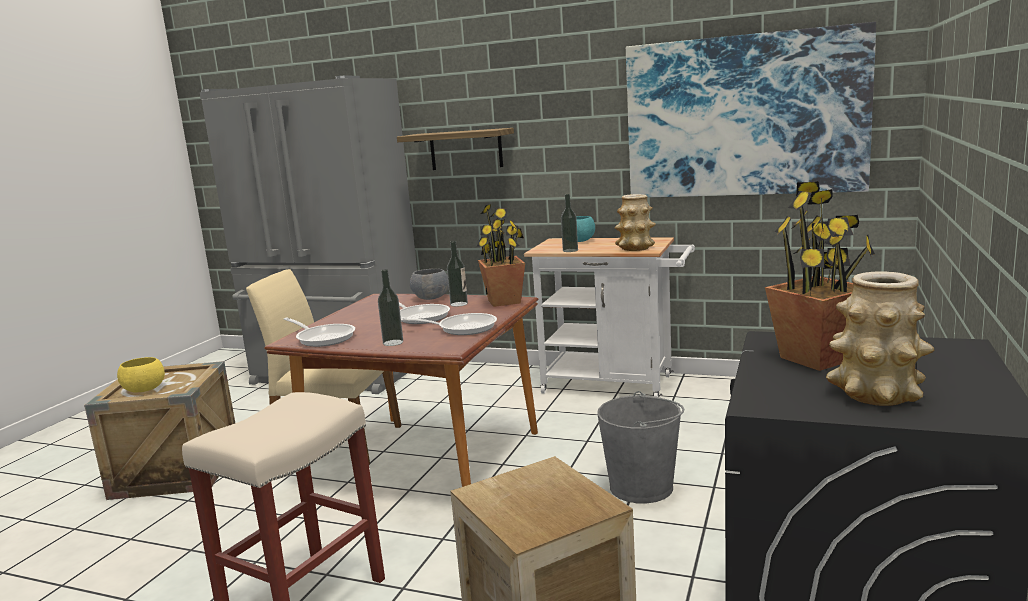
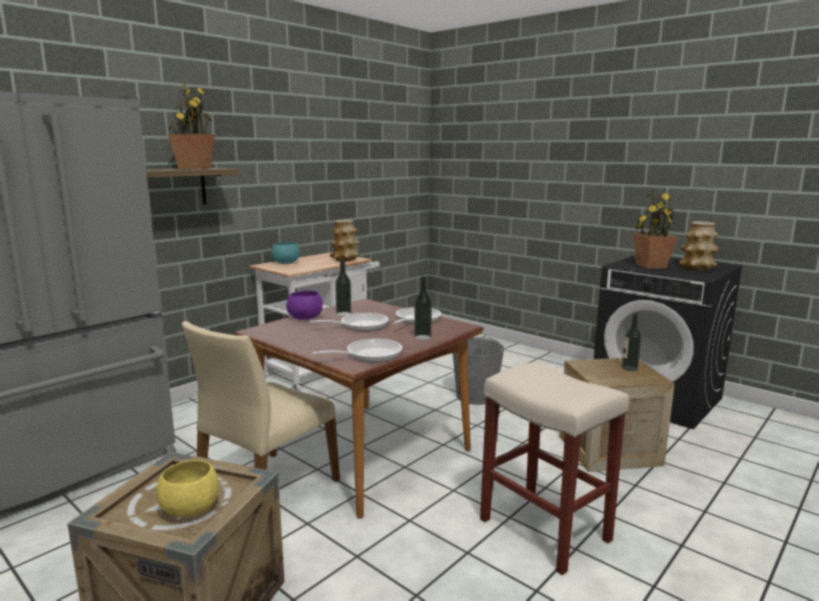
camera: 70 degrees left, 0 degrees up
(431, 298) = (305, 318): grey bowl -> purple bowl
(504, 301) = (362, 305): potted plant -> potted plant (194, 168)
(570, 250) = (312, 267): bottle -> bottle (629, 368)
(744, 116) = (363, 166): picture -> none

